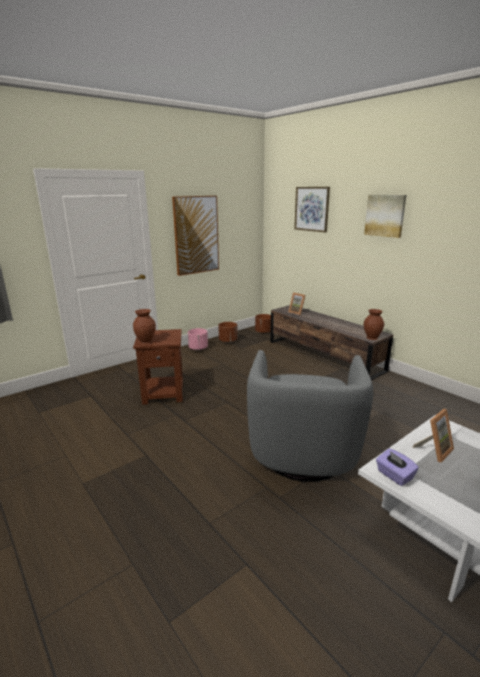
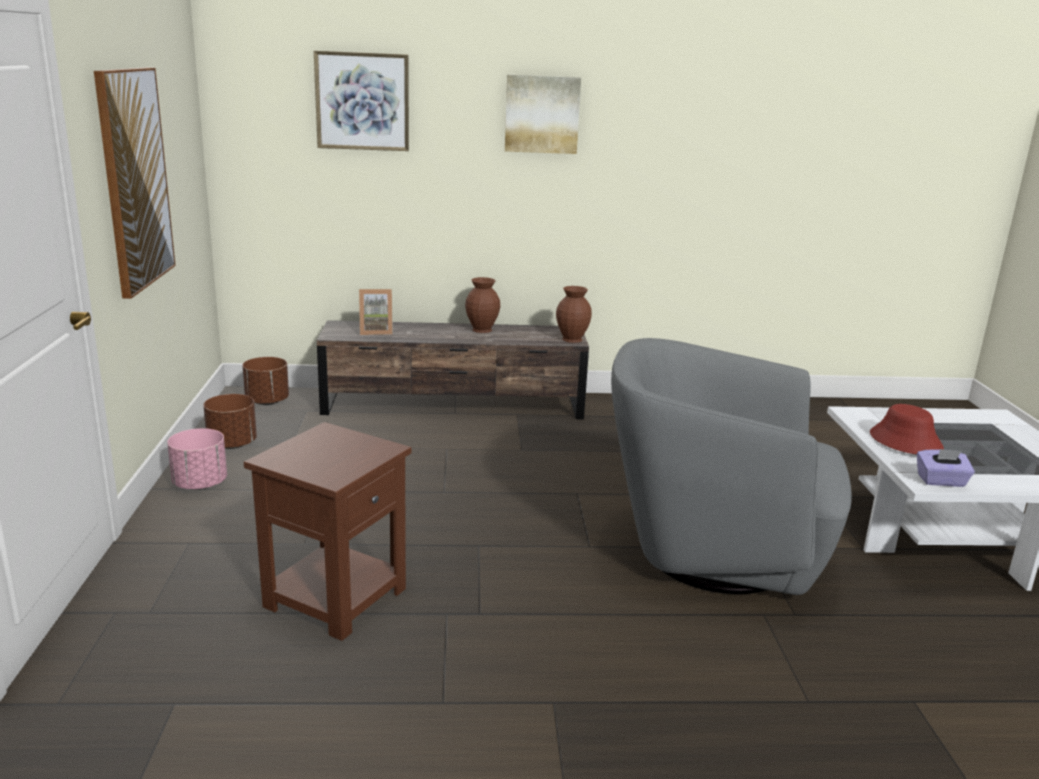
camera: 55 degrees left, 0 degrees up
(145, 341) = (333, 472): brown vase -> brown vase (481, 329)
(302, 455) = (713, 552): grey armchair -> grey armchair turned 150 degrees clockwise
(434, 450) = (905, 441): picture frame -> red hat

